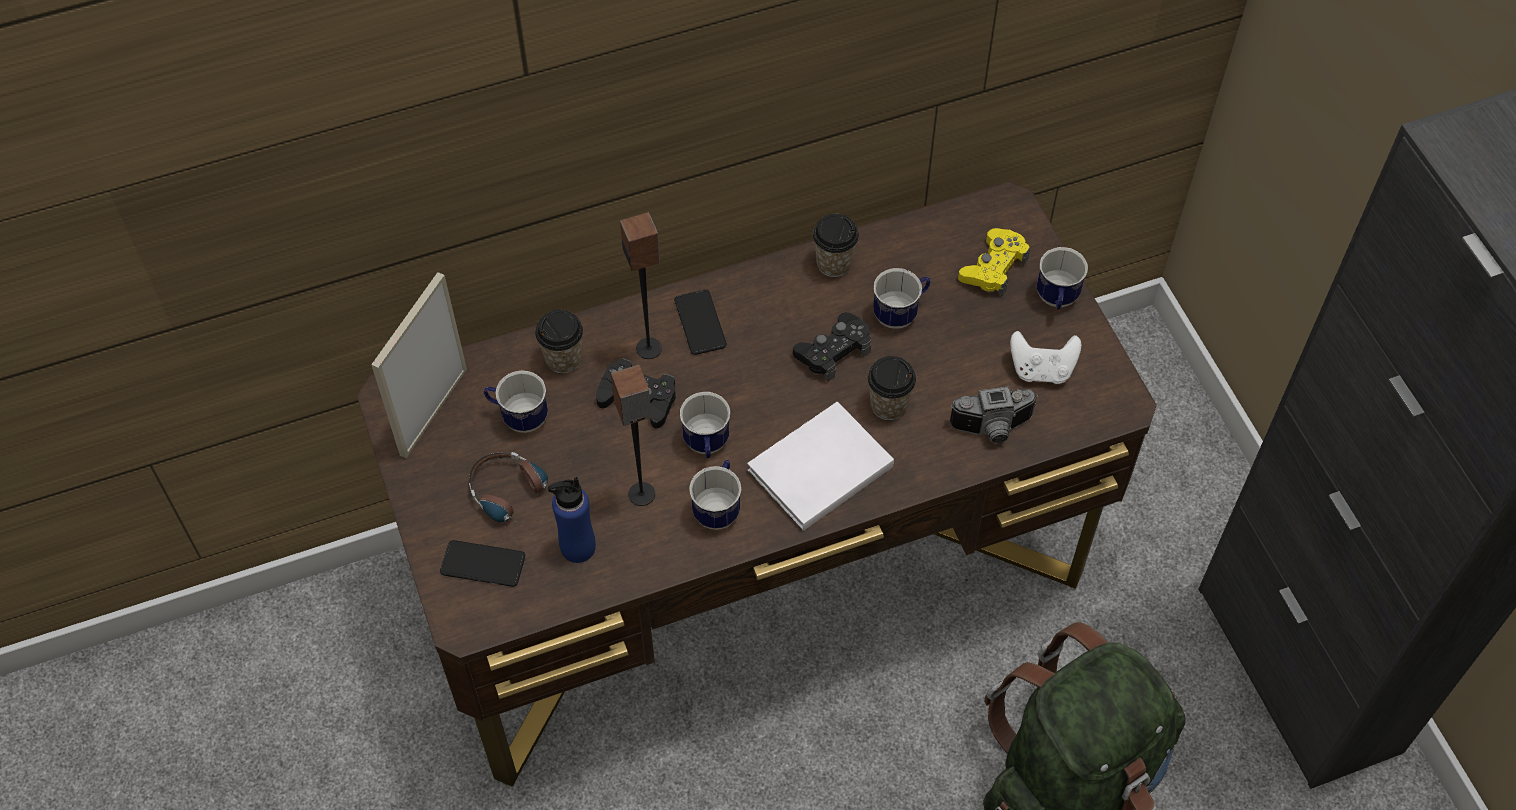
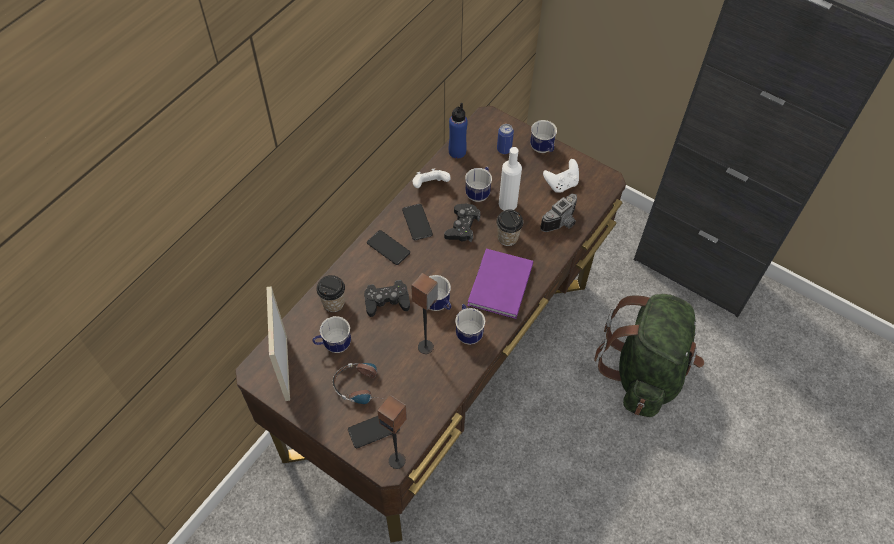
camera: 35 degrees left, 0 degrees up
(577, 547) = (415, 392): blue bottle -> blue bottle (457, 151)
(649, 348) = (373, 274): speaker -> speaker (397, 460)
(771, 308) = (417, 222): none -> phone
(816, 469) = (498, 286): white book -> purple book
(834, 263) = (430, 185): cup -> white game controller
(931, 354) = (507, 203): none -> white bottle
(993, 267) = (504, 149): yellow game controller -> can

